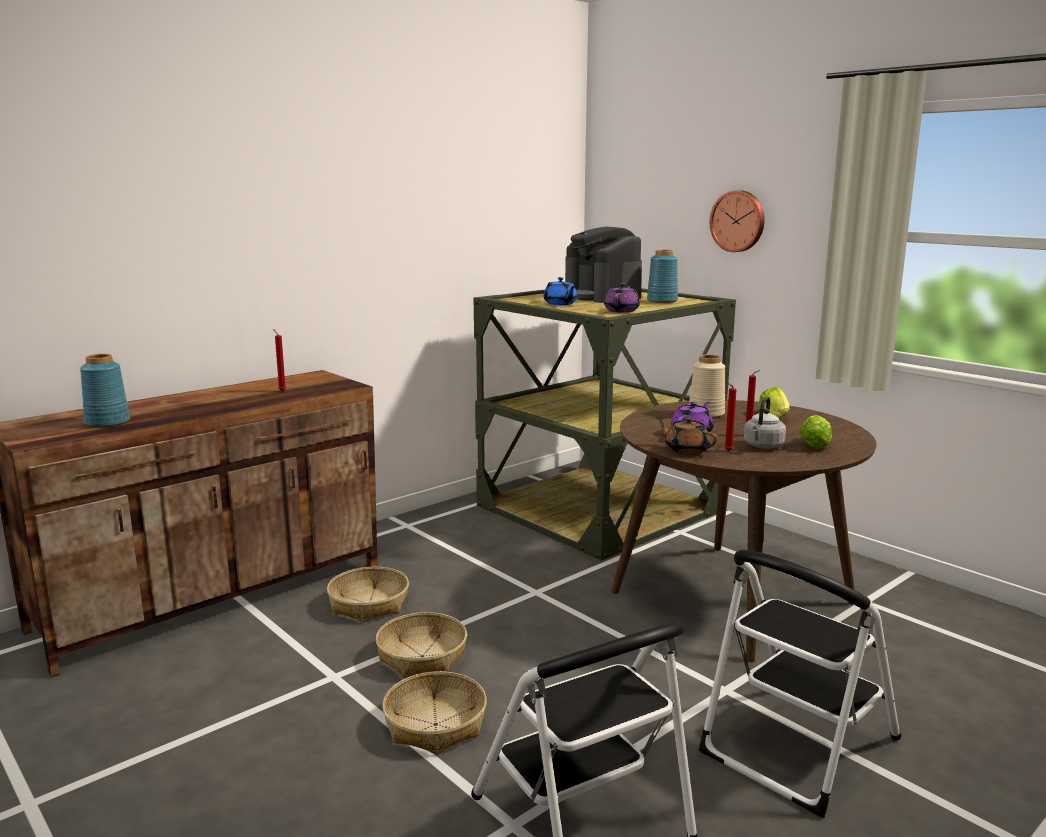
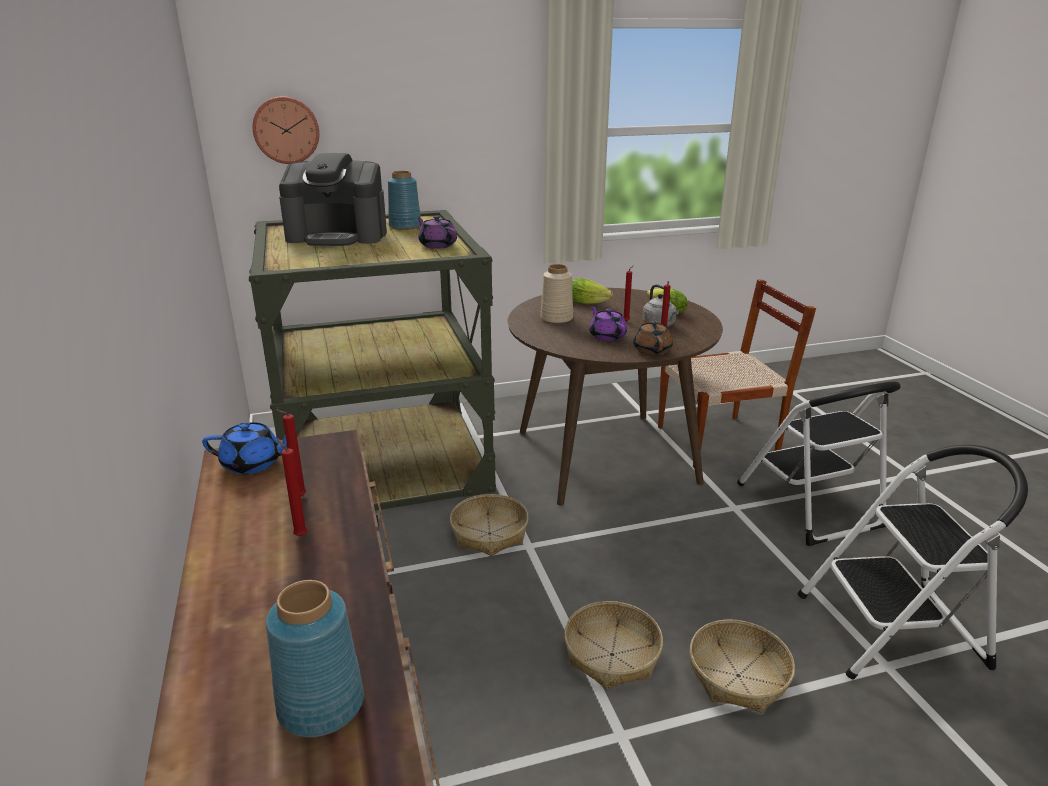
camera: 65 degrees left, 10 degrees up
(242, 397) = (299, 535): none -> red candle
(369, 604) = (471, 670): basket -> basket (489, 533)
(560, 304) = (356, 255): blue teapot -> blue teapot (253, 464)
(685, 450) = (652, 349): brown teapot -> brown teapot turned 105 degrees clockwise
(738, 221) = (434, 131): wall clock -> wall clock (286, 130)
(872, 661) = (720, 441): none -> chair

